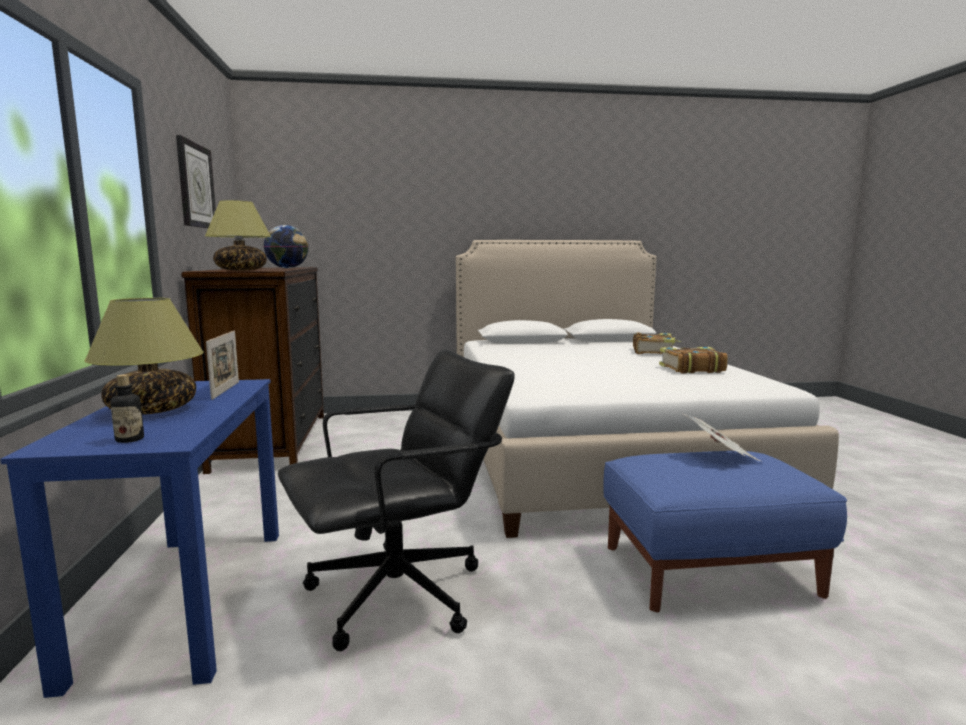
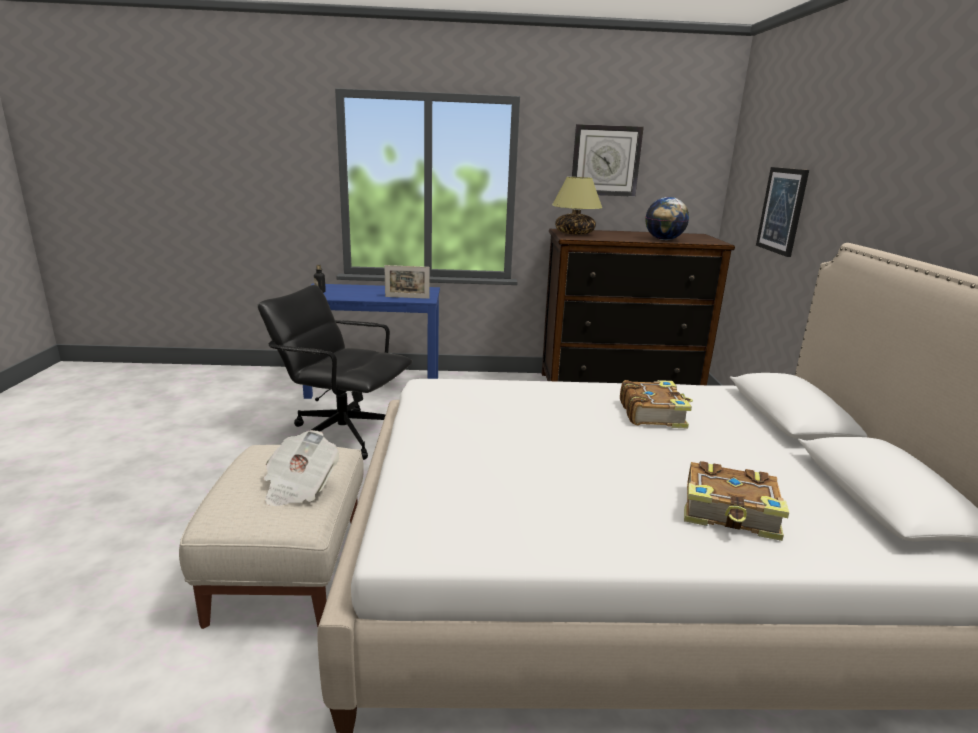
camera: 95 degrees right, 10 degrees up
(151, 410) = (369, 291): table lamp -> none
(362, 232) = (782, 210): none -> picture
(399, 595) = (342, 435): black office chair -> black office chair turned 135 degrees clockwise
(691, 369) = (553, 503): book -> book (653, 413)
(710, 570) = (287, 568): blue ottoman -> beige ottoman

